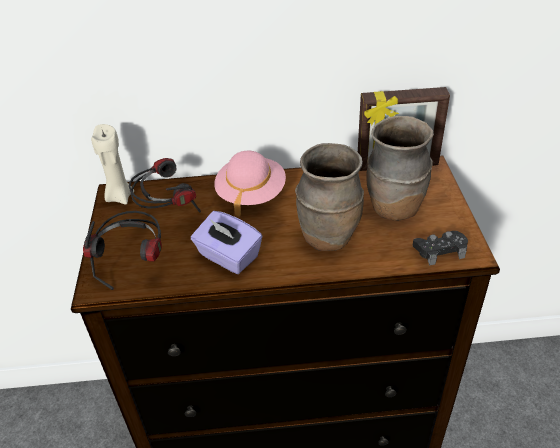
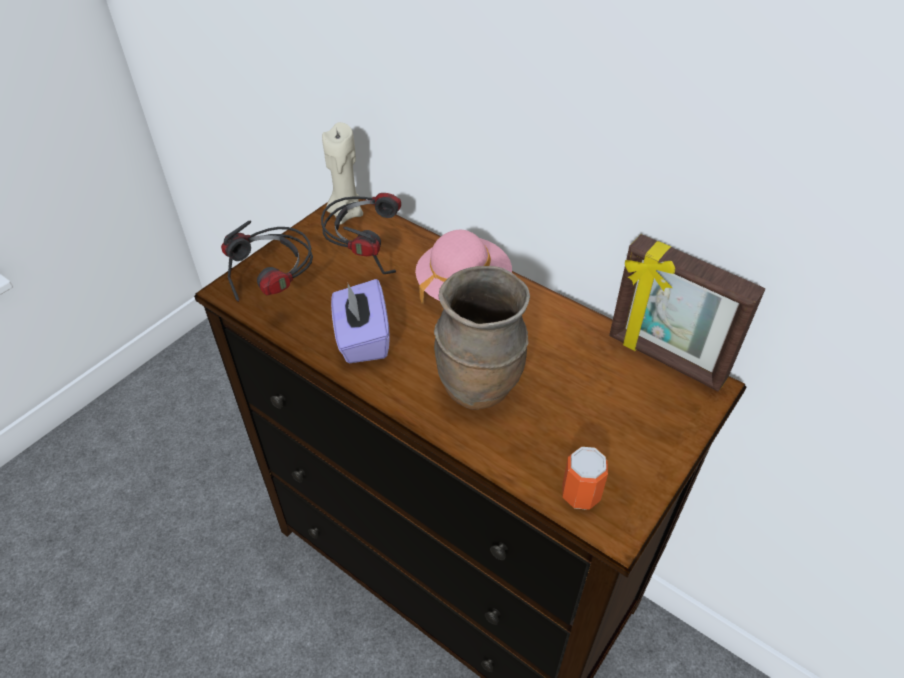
camera: 40 degrees right, 5 degrees up
(394, 209) = (592, 407): brown vase -> none
(440, 250) = (580, 494): black game controller -> can

